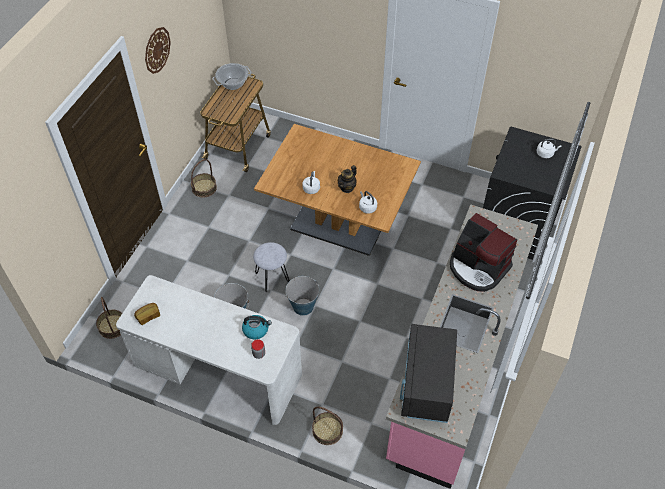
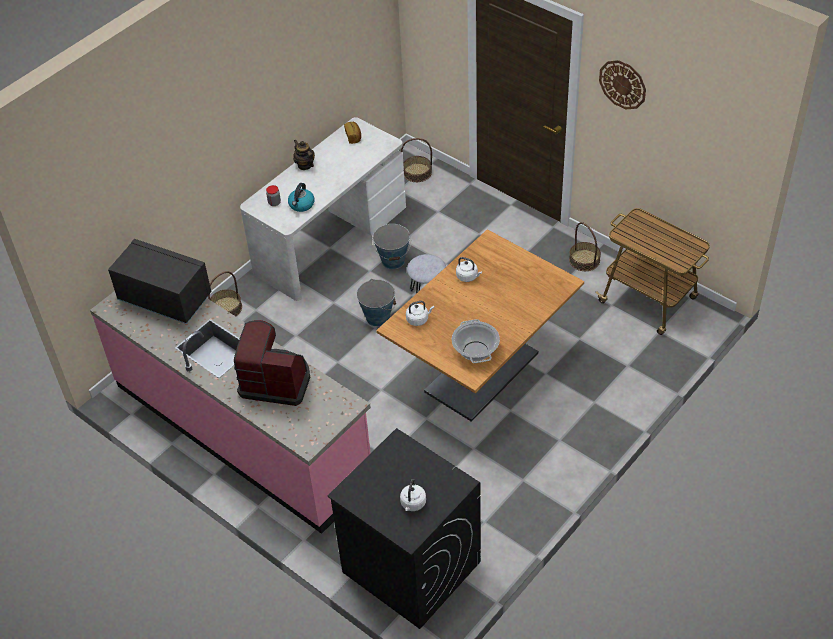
camera: 110 degrees right, 5 degrees down
(233, 84) = (684, 243): cooking pot -> cooking pot (475, 351)
(347, 187) = (456, 308): teapot -> teapot (305, 165)
(478, 267) = (275, 381): coffee machine -> coffee machine turned 45 degrees clockwise

